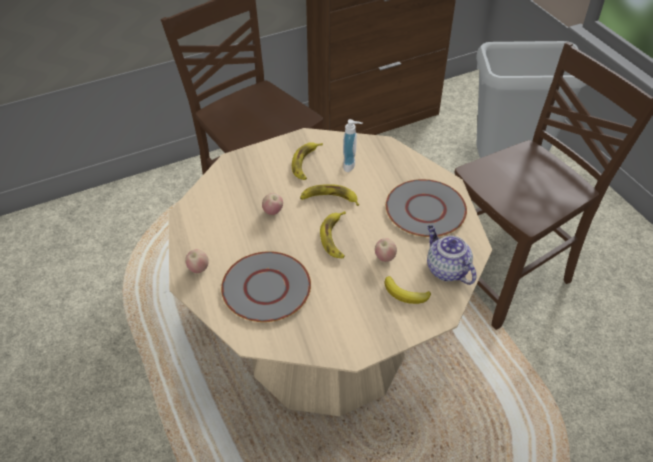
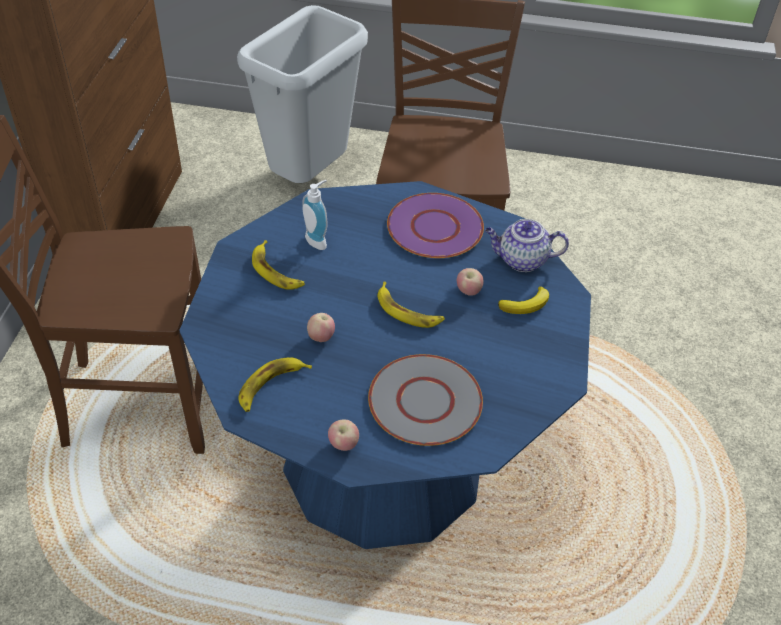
camera: 55 degrees left, 0 degrees up
(326, 346) = (383, 460): beige dining table -> blue dining table
(329, 198) = (348, 284): banana -> banana (271, 386)
(425, 209) = (434, 228): grey plate -> purple plate

